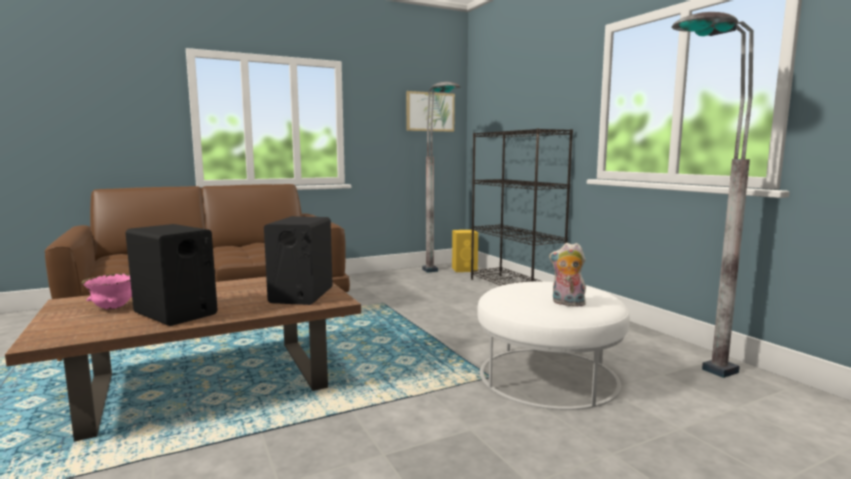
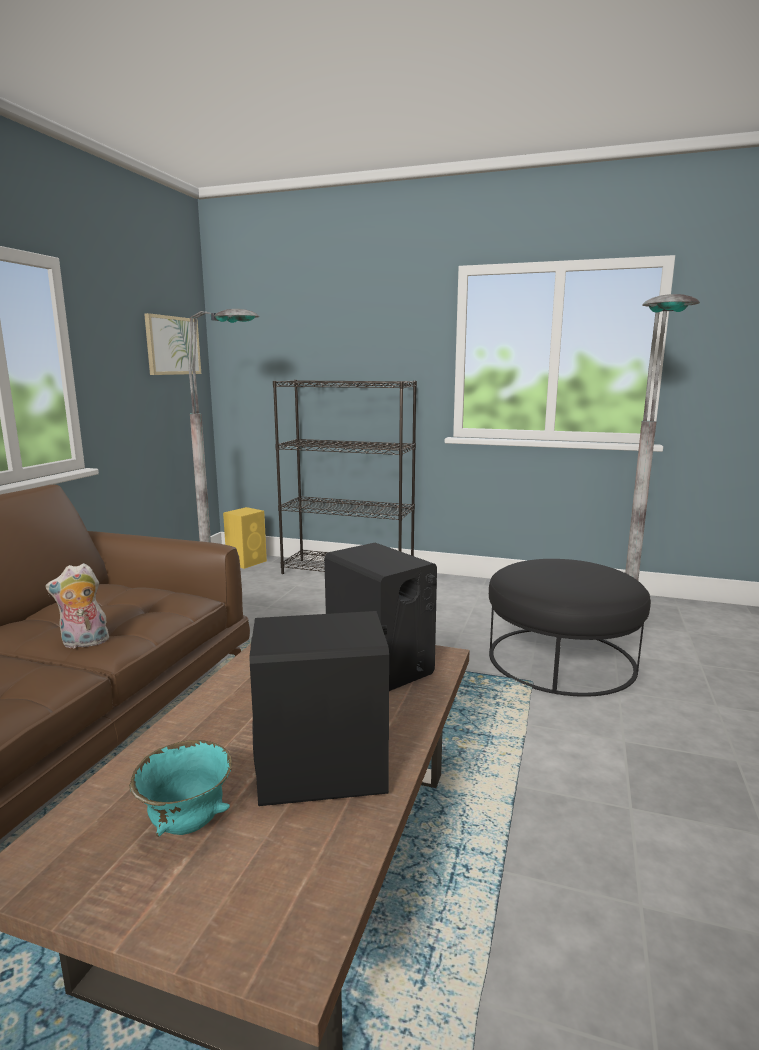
camera: 45 degrees left, 5 degrees up
(113, 308) = (187, 824): pink bowl -> turquoise bowl
(548, 375) = (561, 659): white ottoman -> black ottoman
(567, 304) = (609, 582): plush toy -> plush toy (84, 643)

